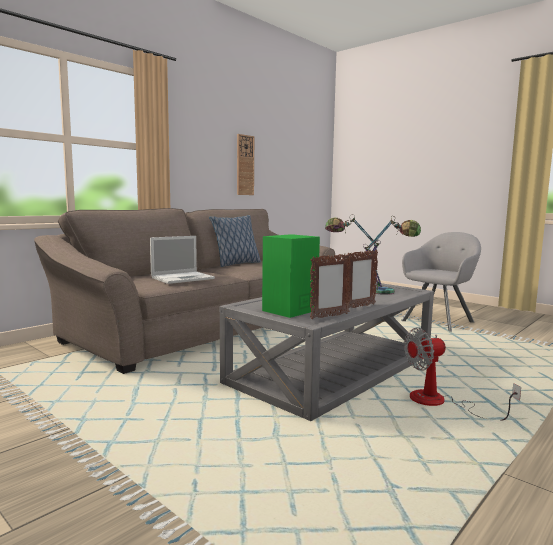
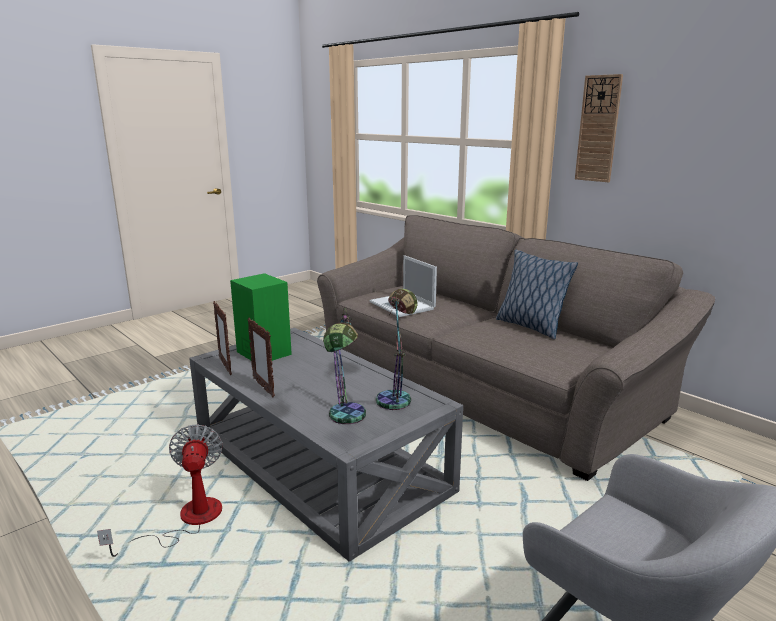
camera: 95 degrees right, 10 degrees up
(245, 165) = (733, 170): wall clock -> wall clock (598, 129)

